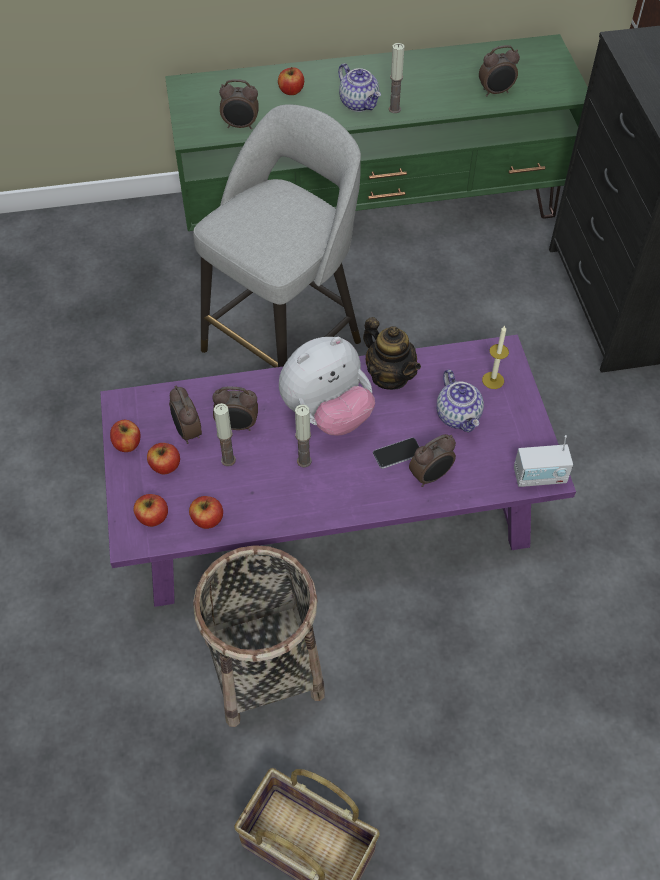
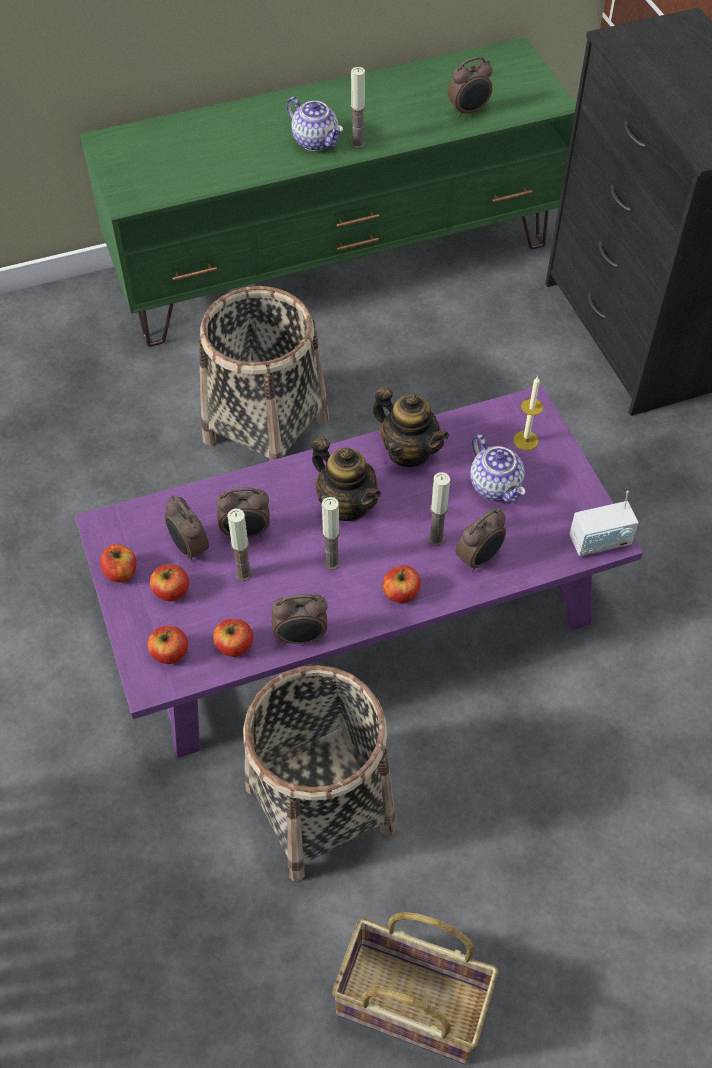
camera: 10 degrees left, 0 degrees up
(240, 126) = (183, 183): alarm clock -> alarm clock (301, 637)
(285, 343) = (266, 430): grey stool -> basket
(291, 91) = (233, 135): apple -> apple (401, 593)
(327, 414) = (346, 504): plush toy -> teapot
(397, 453) = (436, 538): phone -> candle

